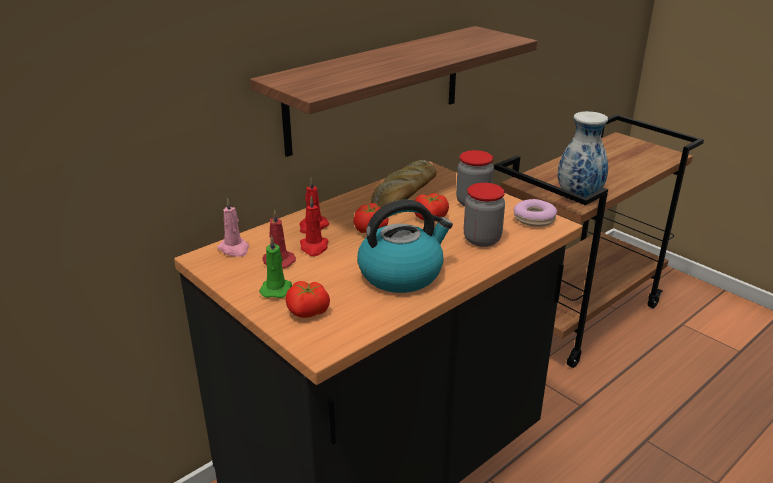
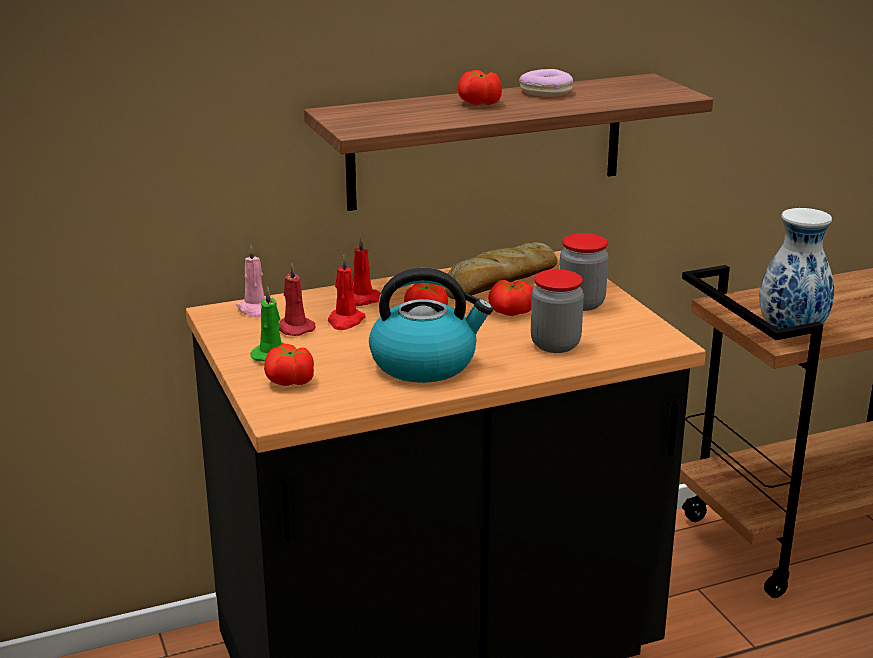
camera: 20 degrees right, 5 degrees down
(383, 60) = (479, 103): none -> tomato
(534, 219) = (645, 333): donut -> donut (545, 92)

